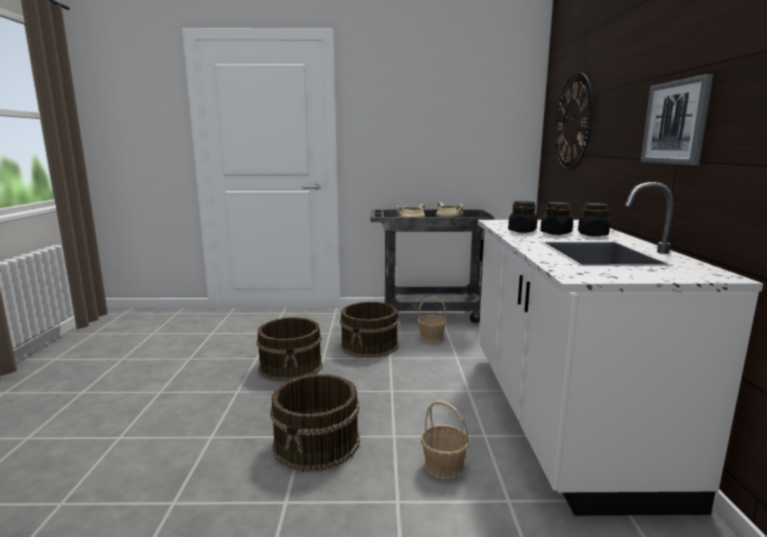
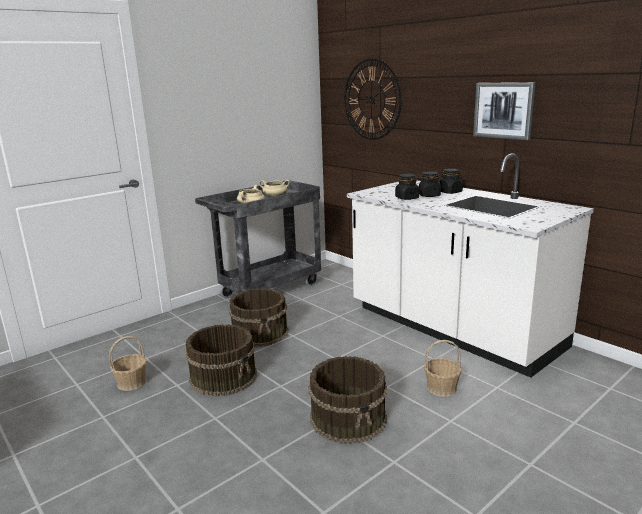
camera: 40 degrees left, 5 degrees up
(432, 337) = (297, 307): basket -> basket (132, 382)

